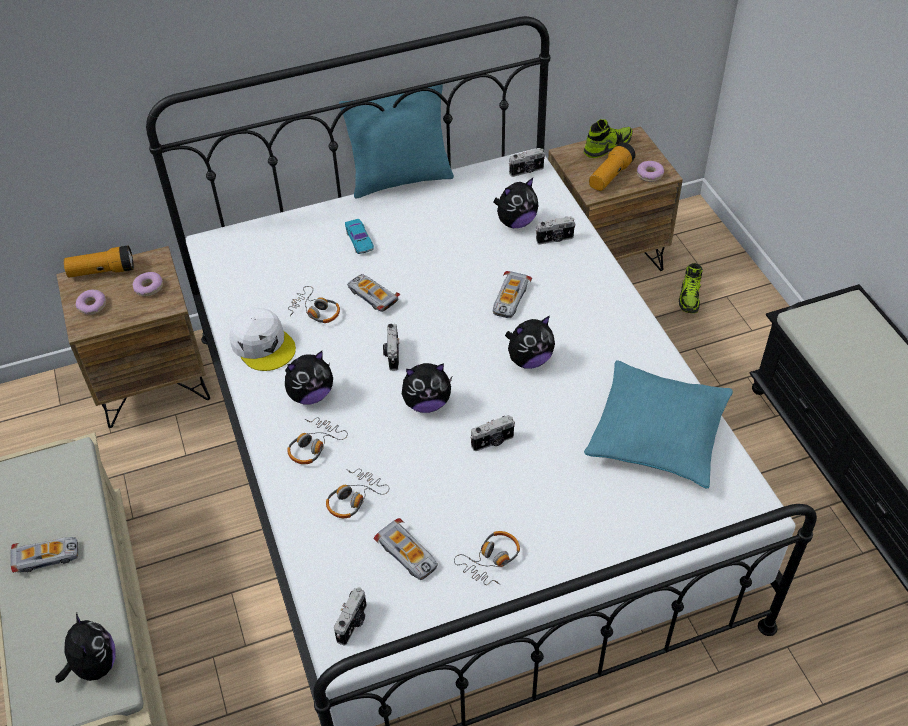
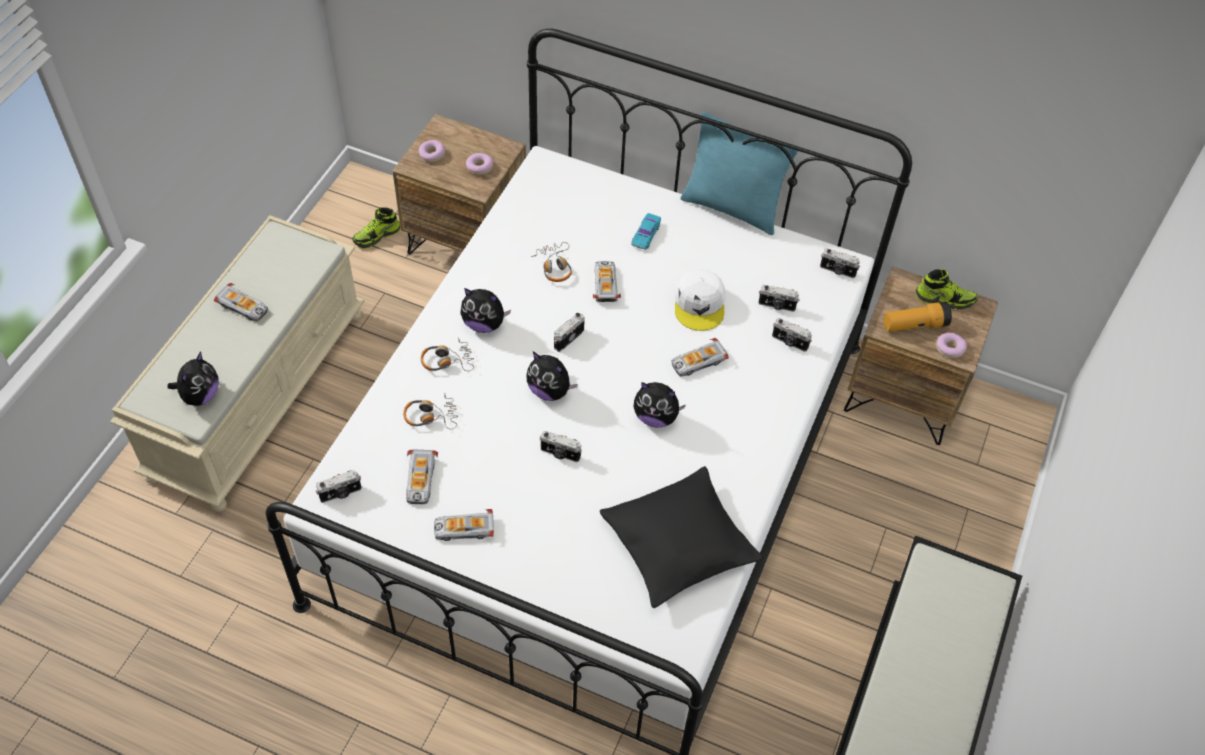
camera: 40 degrees right, 5 degrees up
(102, 271) = (464, 133): flashlight -> none
(263, 345) = (494, 264): white cap -> white cap (700, 304)
(491, 560) = (464, 529): headphones -> toy car
(515, 222) = (776, 306): plush toy -> camera
(657, 433) = (678, 544): turquoise pillow -> black pillow
(689, 297) = (934, 485): shoe -> shoe (377, 236)

